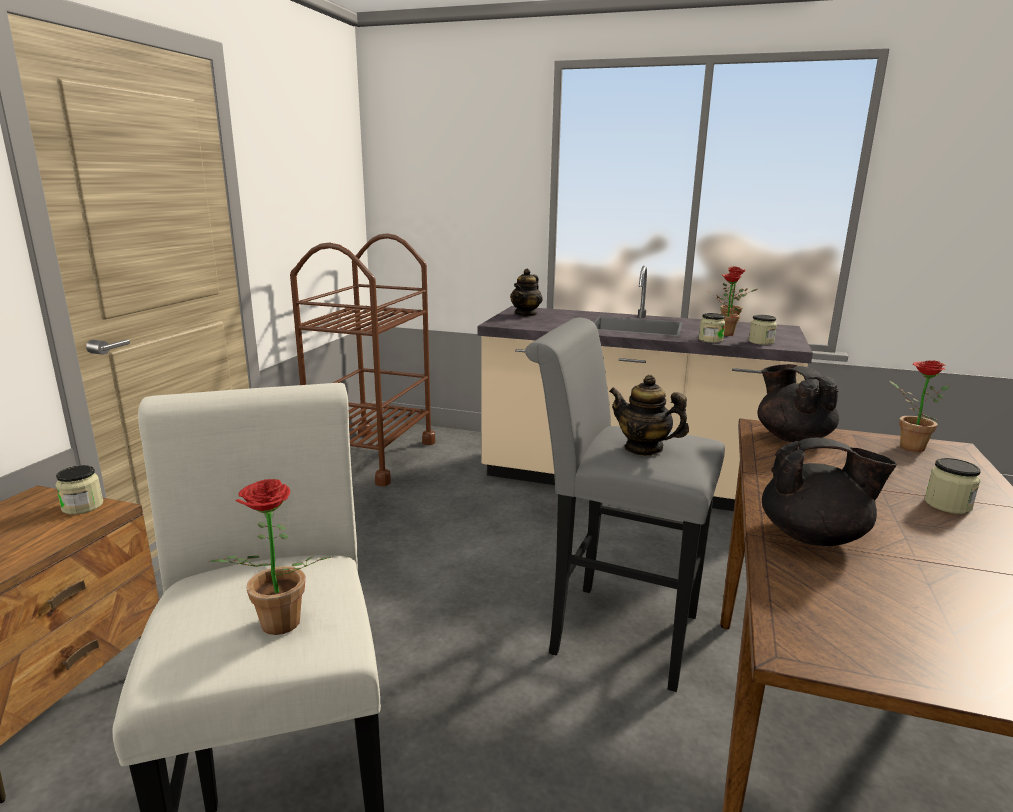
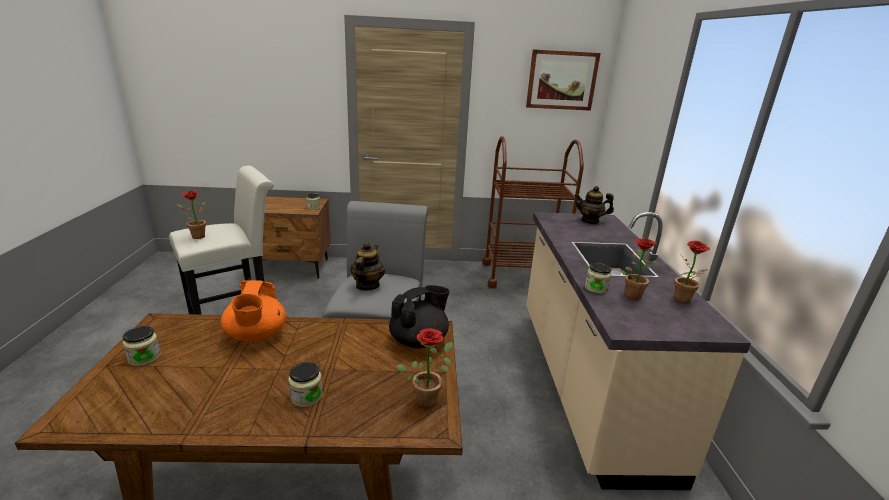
camera: 70 degrees right, 5 degrees up
(326, 151) = (561, 80): none -> picture
(761, 342) = (621, 312): jar -> jar (144, 358)
(814, 536) = (256, 335): black teapot -> orange teapot

